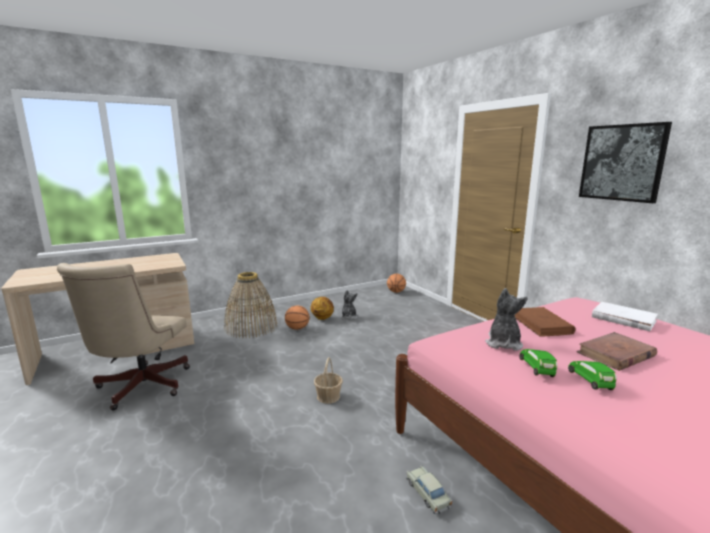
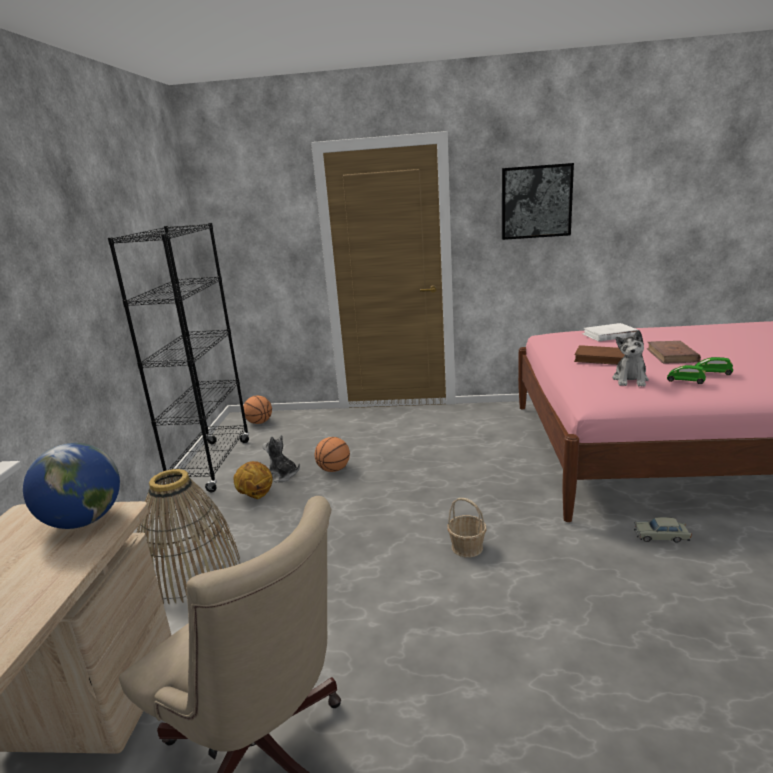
camera: 55 degrees left, 5 degrees up
(166, 262) = (84, 521): none -> globe
(297, 328) = (259, 525): basketball -> basketball (334, 469)
(339, 298) = (212, 465): none -> black bookcase
(503, 343) = (630, 380): plush toy -> plush toy turned 120 degrees counterclockwise

